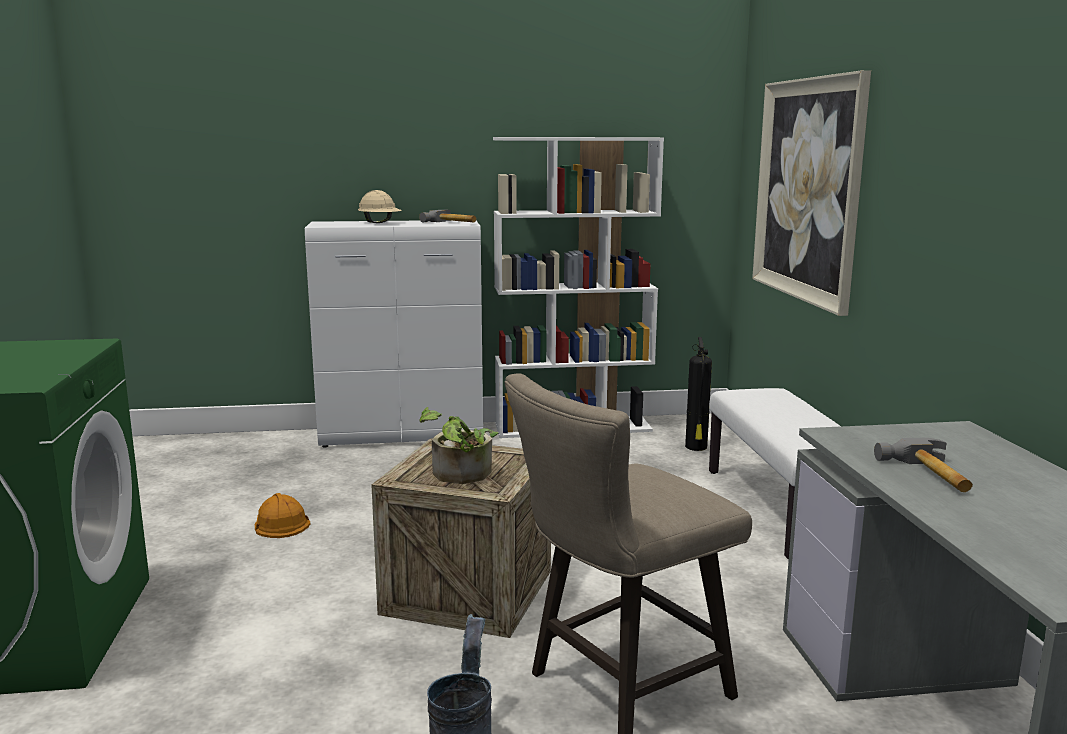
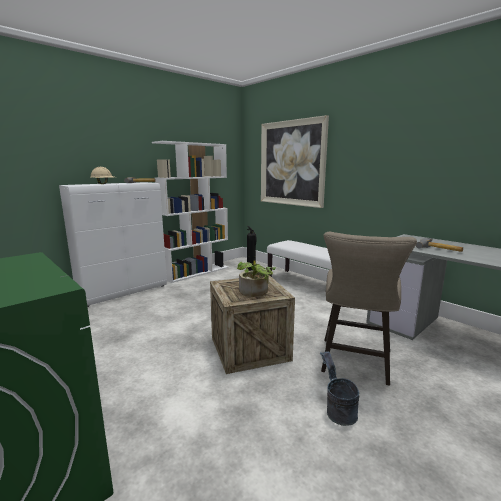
camera: 35 degrees left, 0 degrees up
(280, 523) = (113, 349): orange hard hat -> none

